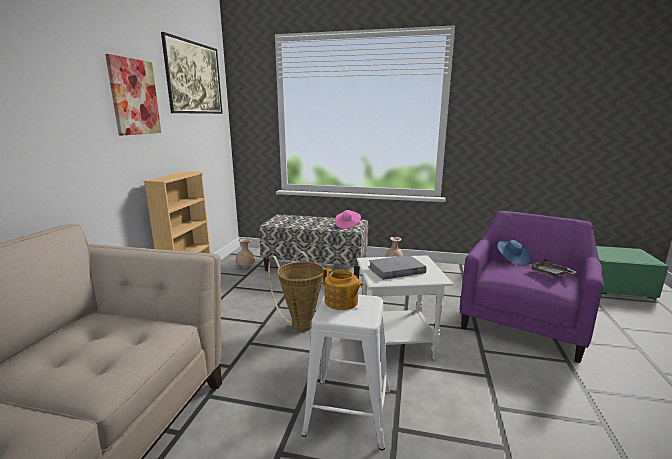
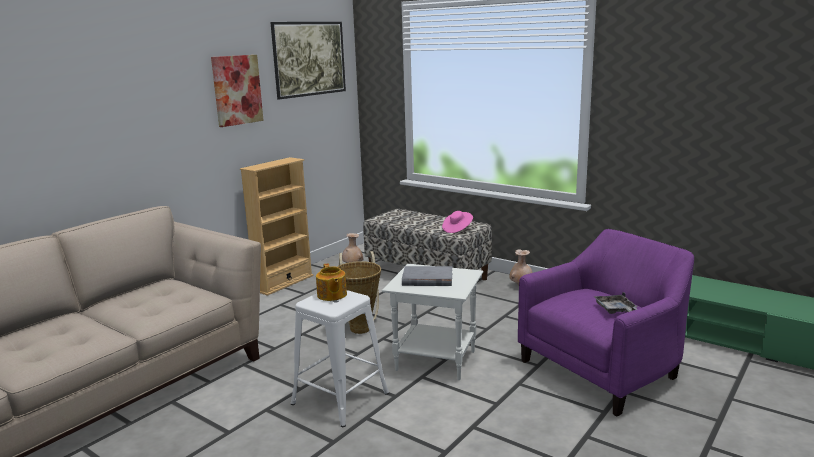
camera: 25 degrees right, 0 degrees up
(511, 260) = (596, 290): blue hat -> none

